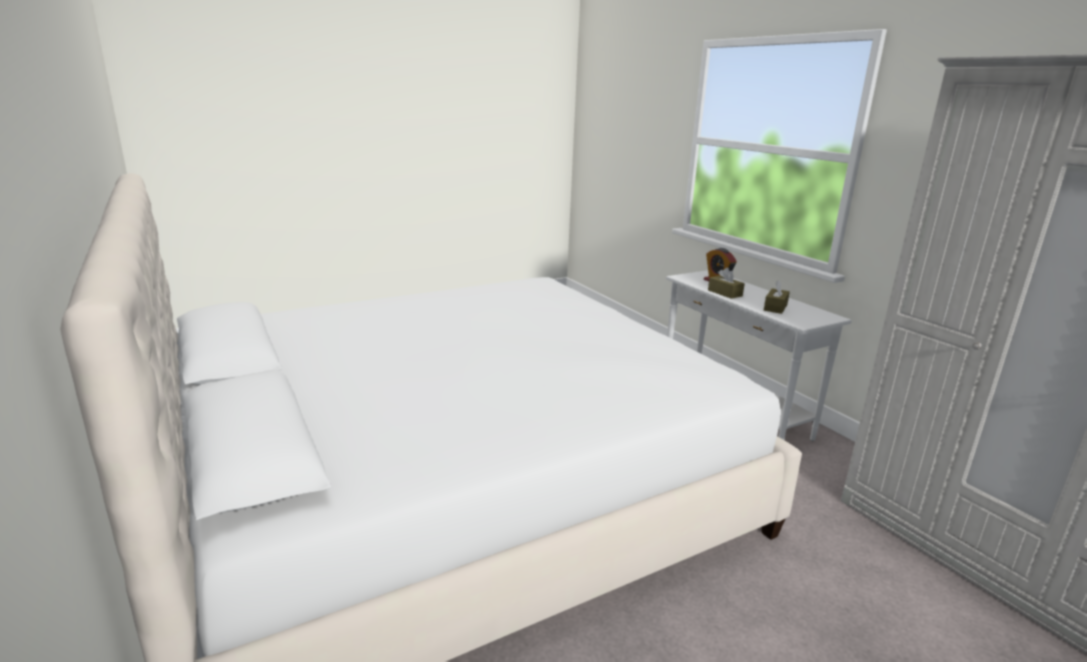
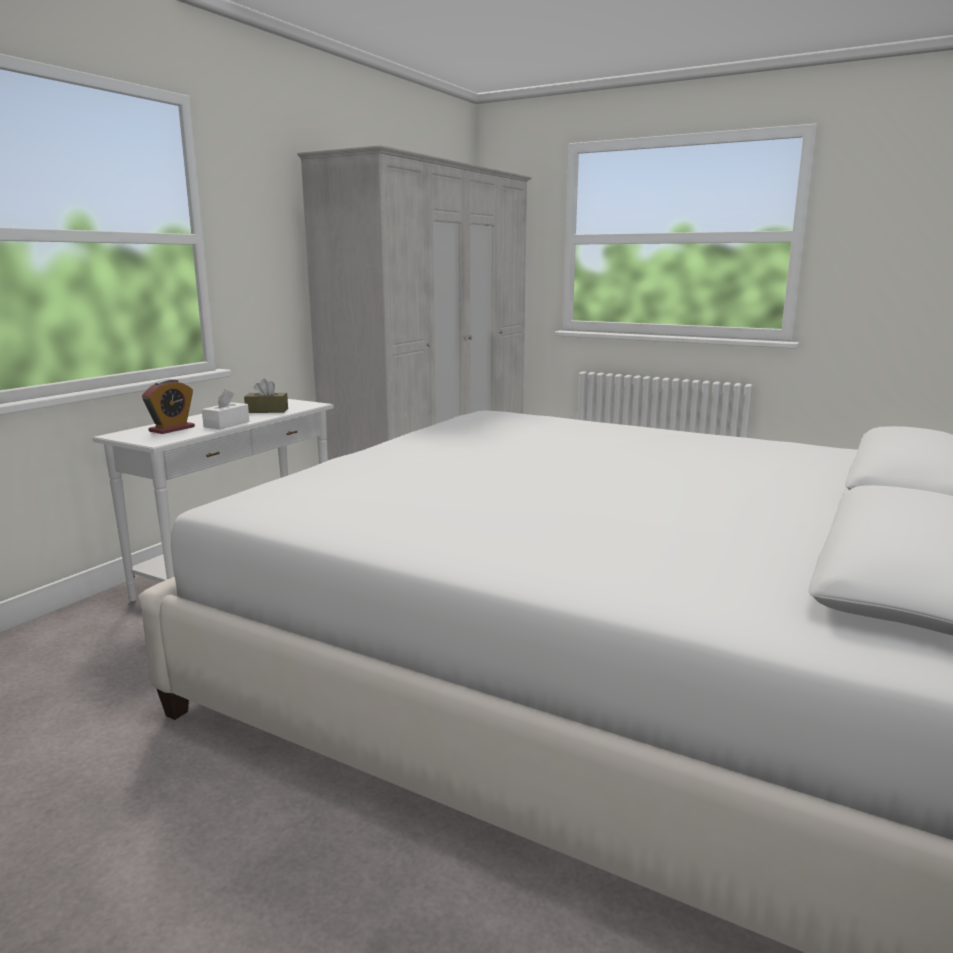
camera: 120 degrees left, 5 degrees down
(725, 293) = (226, 424): brown tissue box -> white tissue box

